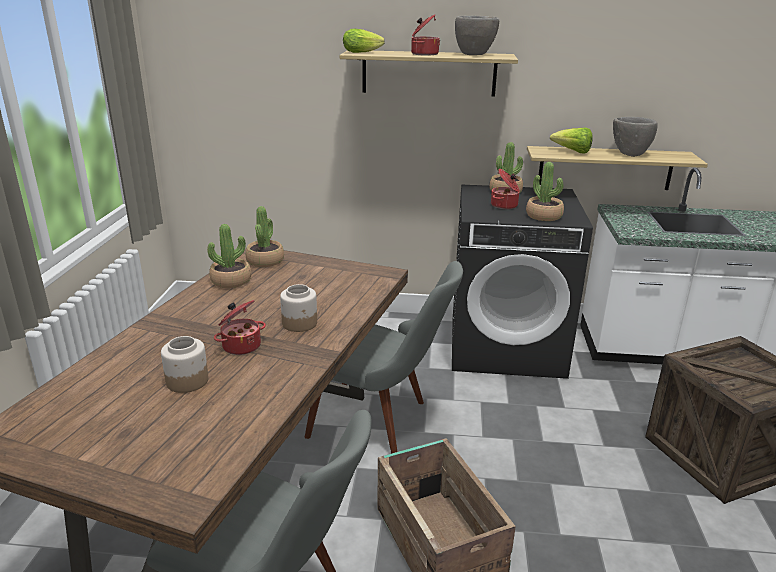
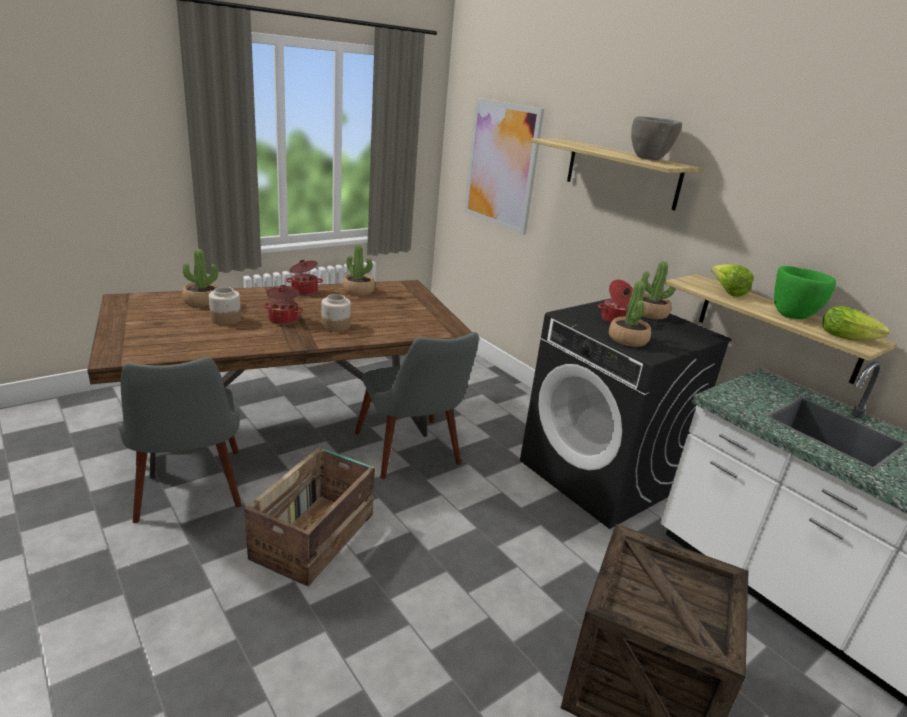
camera: 45 degrees right, 0 degrees up
(261, 91) = (502, 165): none -> picture
(265, 261) = (402, 290): potted plant -> potted plant (202, 301)
(364, 52) = (563, 141): lettuce -> lettuce (850, 338)
(424, 54) = (605, 150): cooking pot -> cooking pot (304, 291)
(629, 154) = (792, 315): grey bowl -> green bowl

